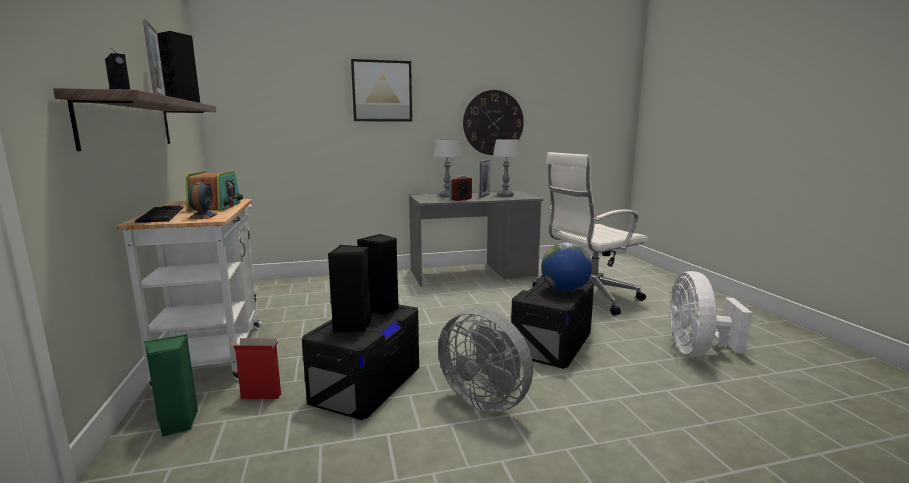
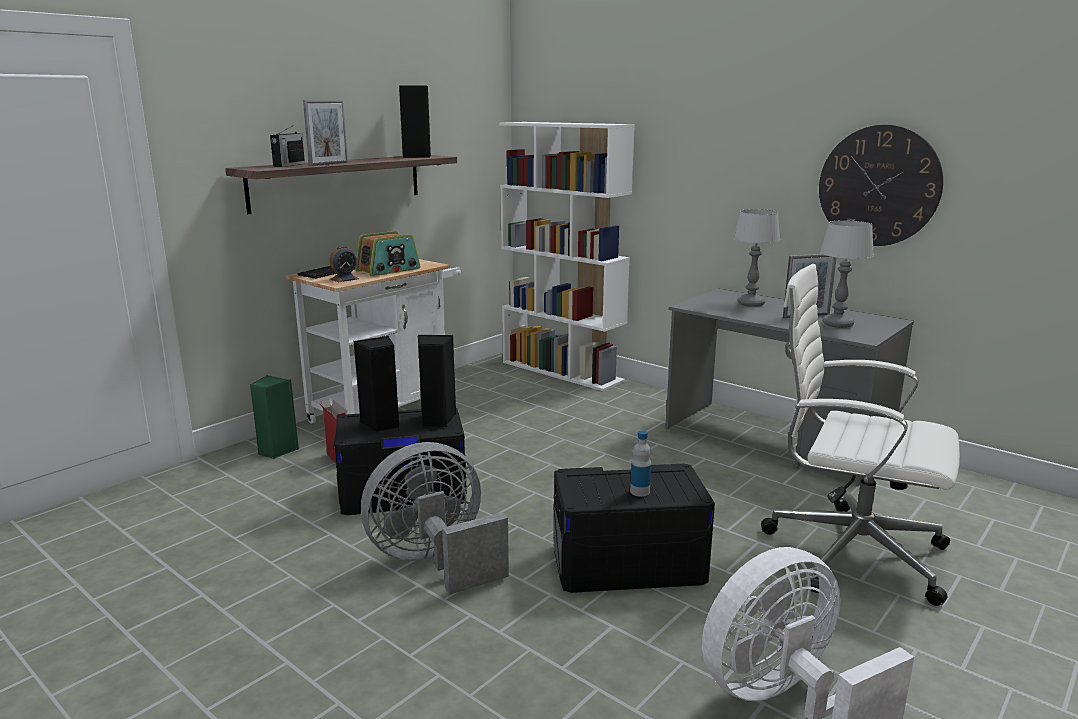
camera: 55 degrees right, 5 degrees up
(292, 283) = (563, 371): none -> white bookcase
(382, 91) = (700, 127): picture -> none
(460, 199) = (743, 313): alarm clock -> none
(486, 399) = (435, 562): grey fan -> grey fan turned 60 degrees clockwise
(565, 290) = (640, 491): globe -> bottle

